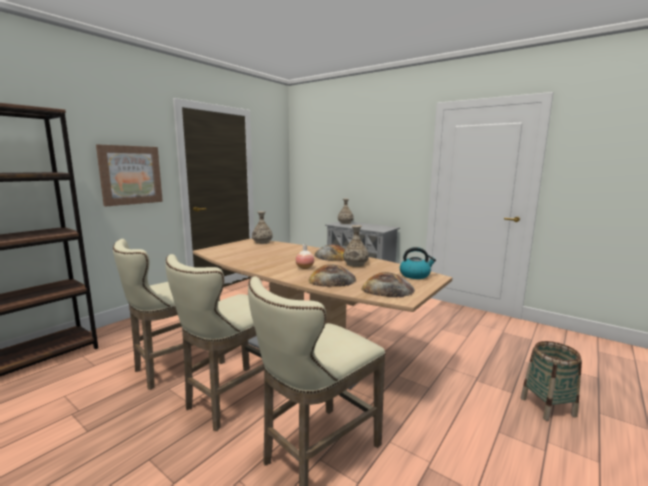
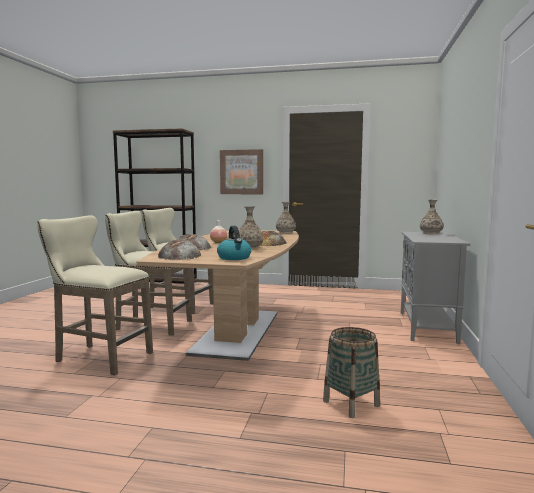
camera: 65 degrees right, 5 degrees down
(547, 407) = (221, 465): basket -> basket (351, 403)

